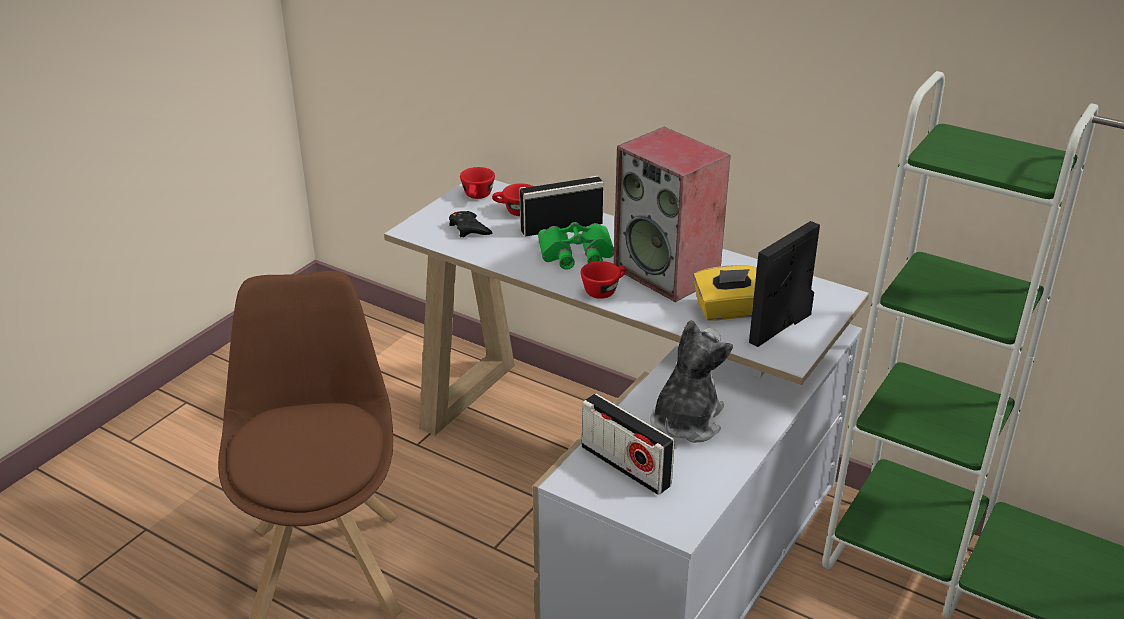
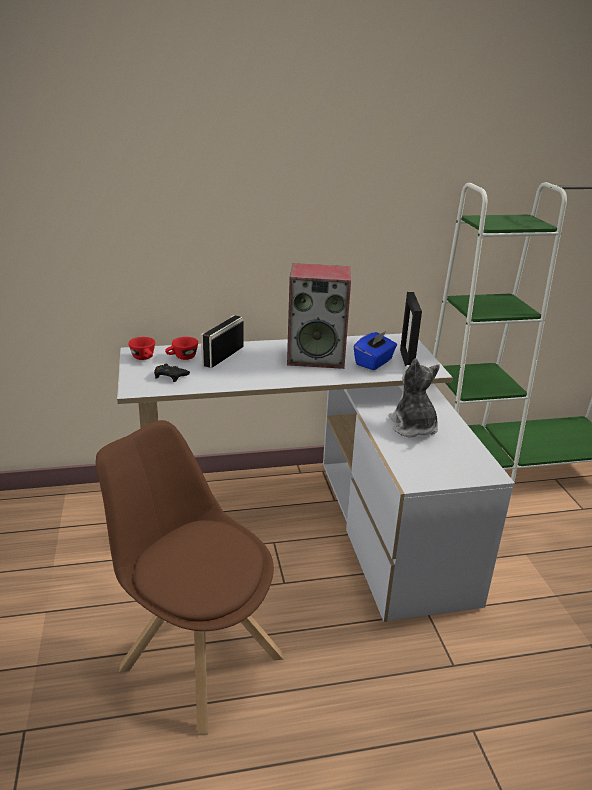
camera: 45 degrees left, 5 degrees down
(576, 254) = (255, 366): green binoculars -> none
(604, 290) = (301, 377): red cup -> none
(625, 466) = (424, 460): radio -> none
(729, 311) = (374, 362): yellow tissue box -> blue tissue box

